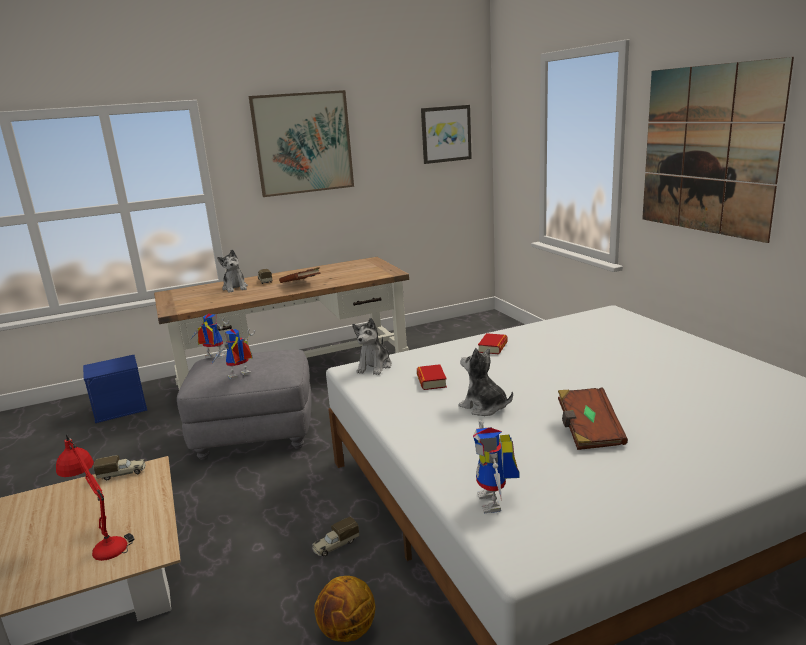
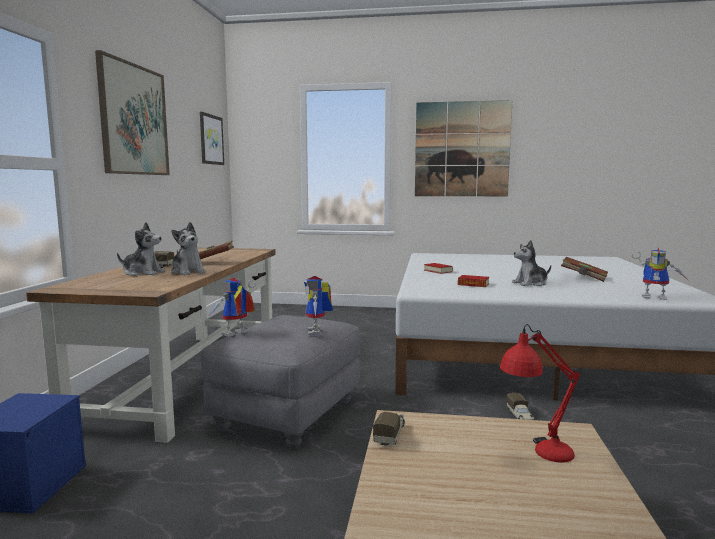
camera: 60 degrees left, 10 degrees down
(348, 631) = (627, 433): basketball -> none
(374, 366) = (422, 288): plush toy -> plush toy (188, 272)

